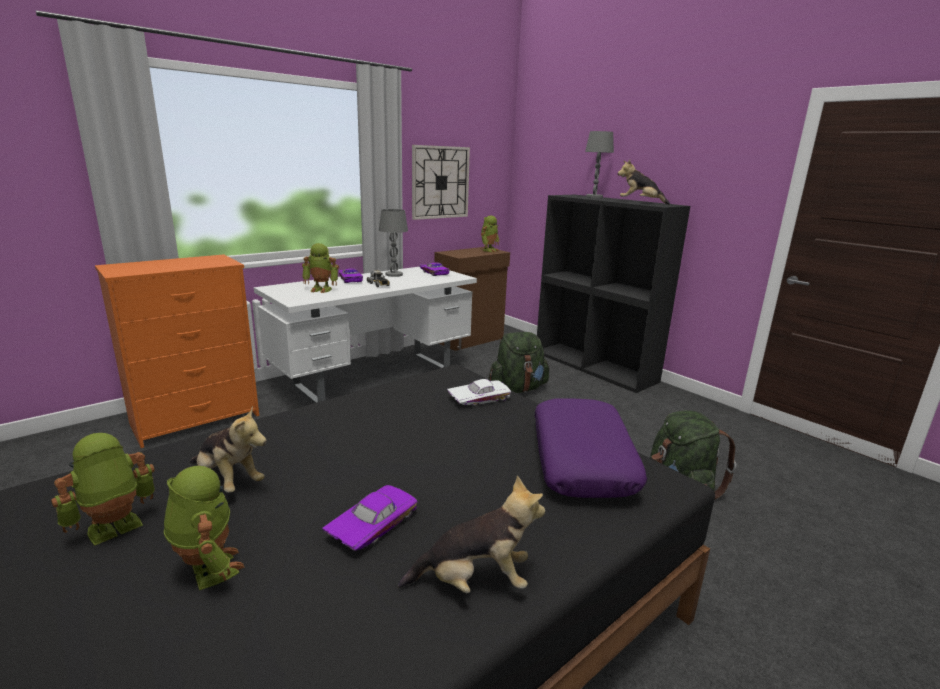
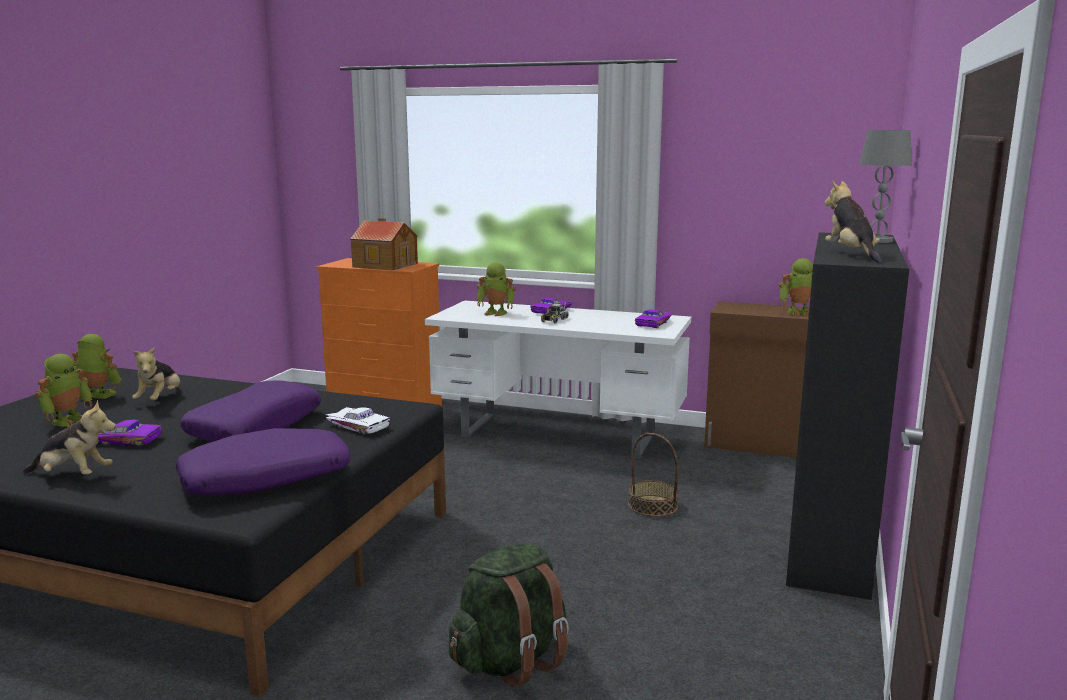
camera: 60 degrees right, 5 degrees down
(182, 264) = (385, 265): none -> toy house
(322, 289) = (496, 313): toy robot -> toy robot turned 45 degrees counterclockwise
(394, 274) = (606, 316): grey table lamp -> none
(419, 440) = (255, 426): none -> purple pillow
(440, 182) = (735, 204): wall clock -> none
(475, 582) = (73, 476): plush toy -> plush toy turned 45 degrees counterclockwise
(517, 389) = (653, 506): green backpack -> basket

